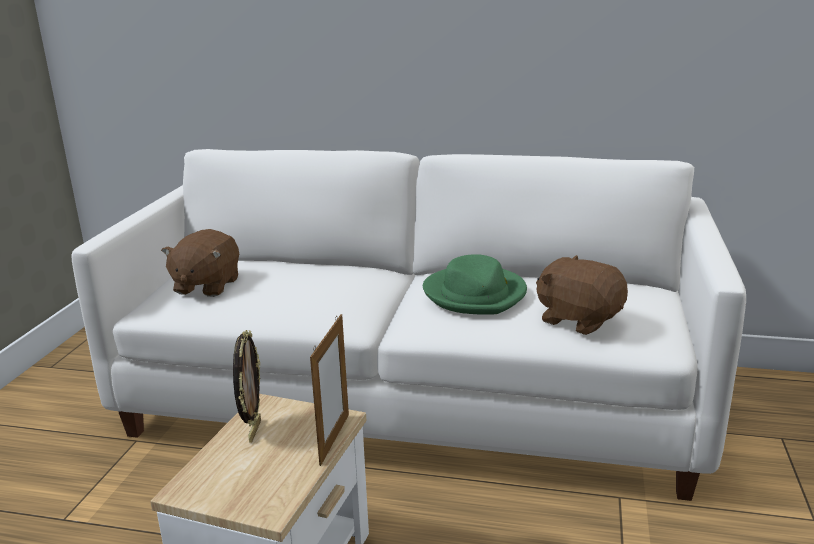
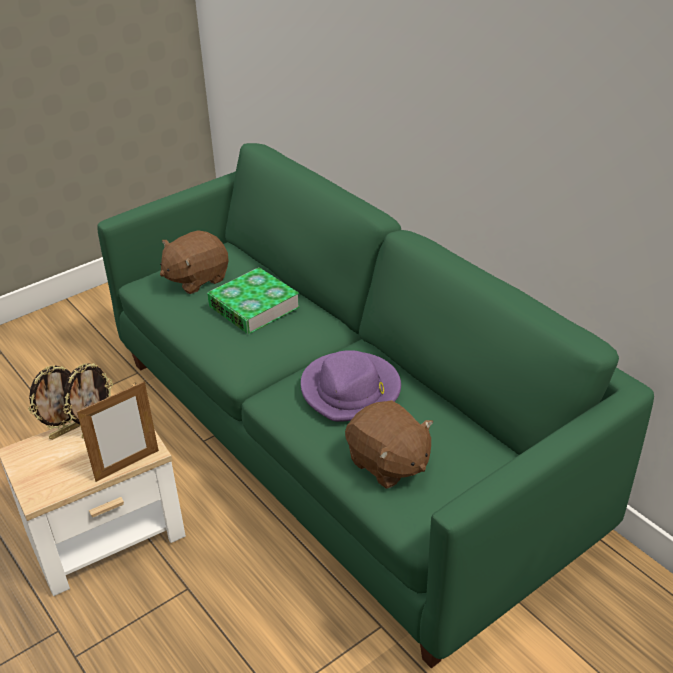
camera: 40 degrees right, 15 degrees up
(218, 447) = (65, 431): none -> picture frame
(303, 279) = (254, 307): none -> book
(411, 400) = (341, 442): white sofa -> green sofa
(475, 294) = (351, 390): green hat -> purple hat
(579, 319) = (388, 463): brown plush toy -> brown plush toy turned 150 degrees clockwise

